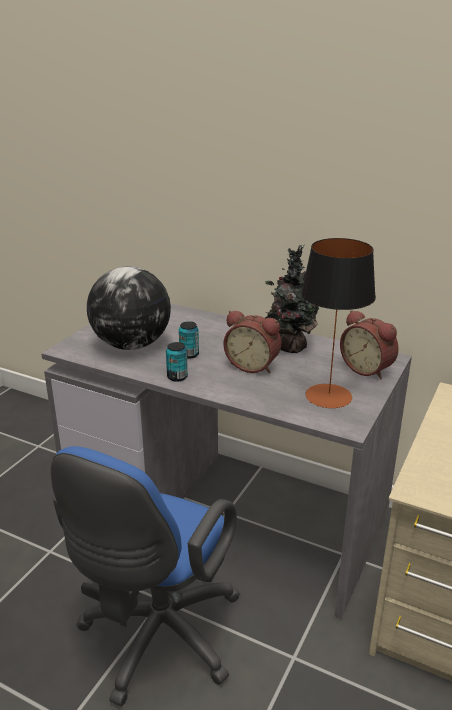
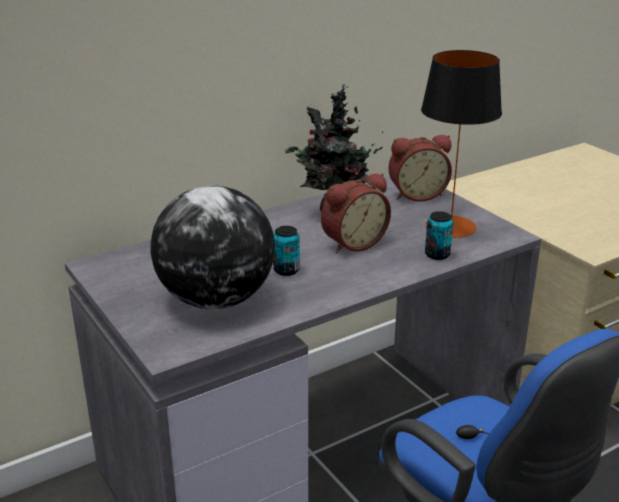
camera: 60 degrees left, 0 degrees up
(177, 377) = (333, 291): can -> can (437, 254)

